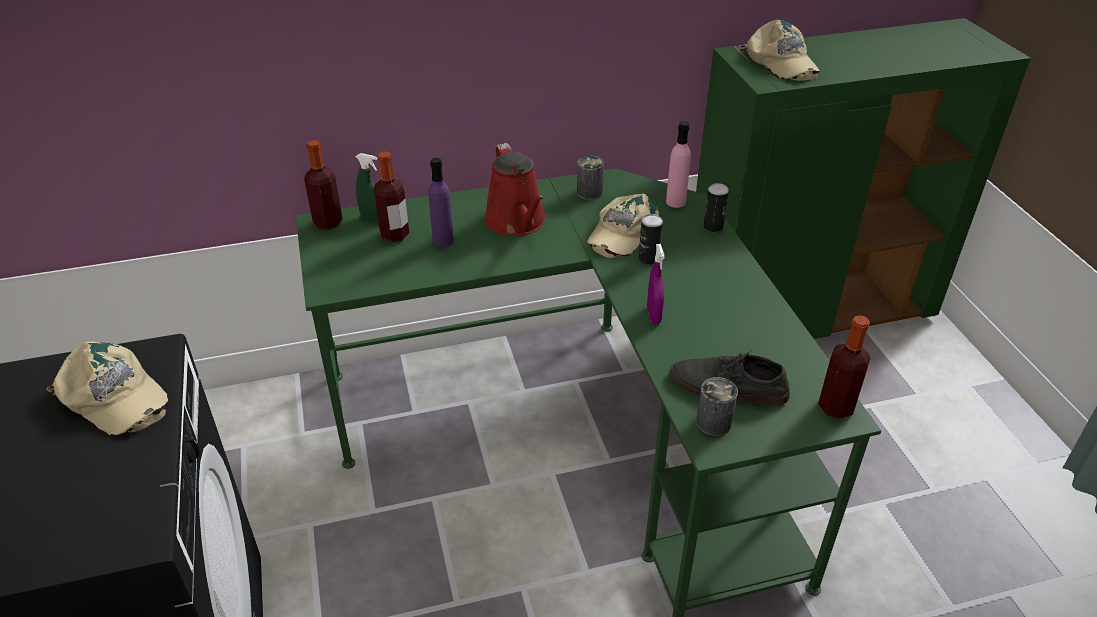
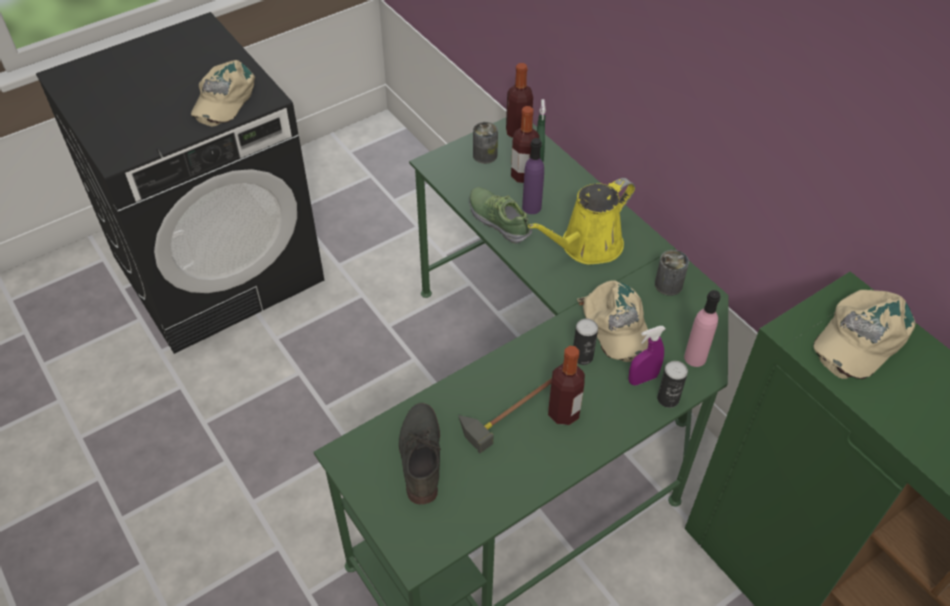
camera: 70 degrees right, 10 degrees up
(446, 265) = (499, 220): none -> shoe
(517, 222) = (587, 246): red watering can -> yellow watering can
(622, 231) = (616, 326): beige cap -> beige cap turned 120 degrees counterclockwise
(653, 315) = (498, 379): purple spray bottle -> purple spray bottle (642, 379)
(688, 313) = (512, 405): none -> hammer
(713, 423) = (372, 452): can -> can (485, 155)
(836, 407) = (426, 547): bottle -> bottle (563, 413)

